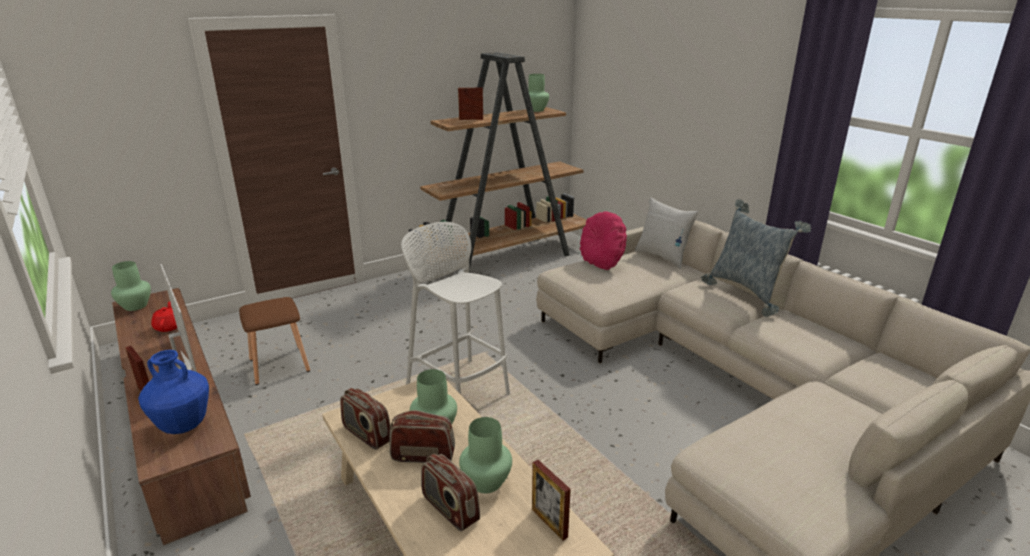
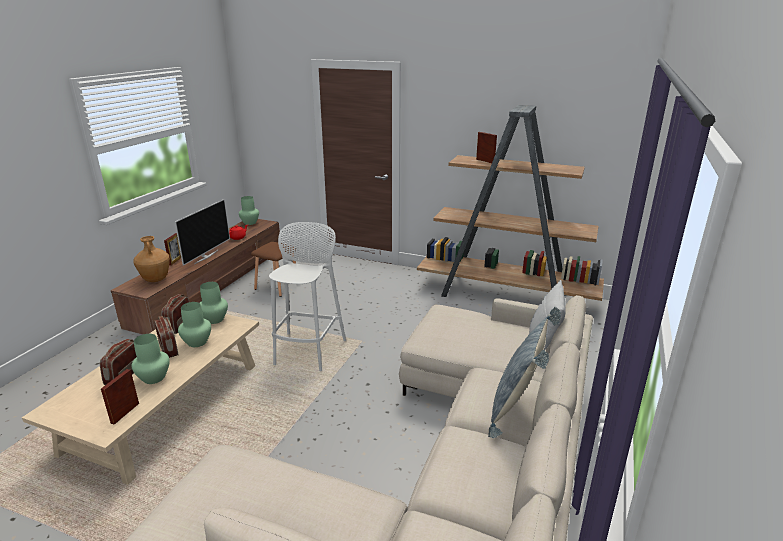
camera: 55 degrees right, 0 degrees up
(183, 426) = (155, 279): blue vase -> brown vase
(535, 110) = (562, 167): green vase -> green vase (214, 319)
(601, 264) = (480, 321): pink pillow -> none

